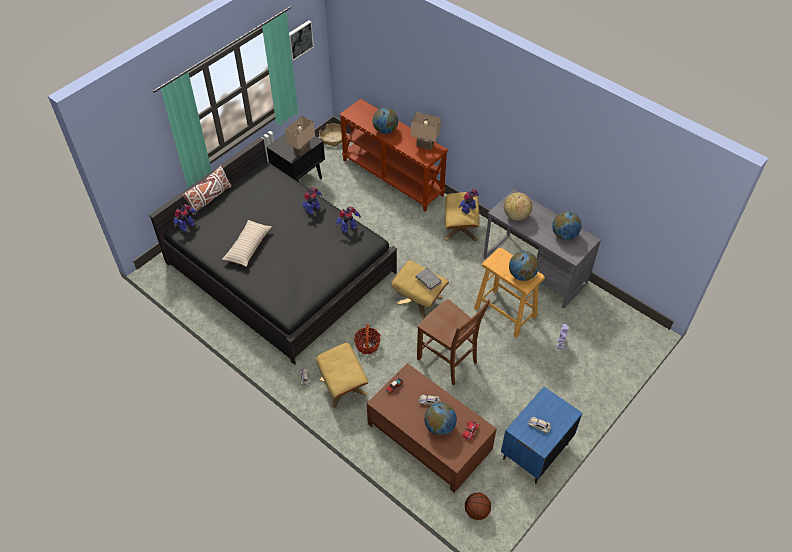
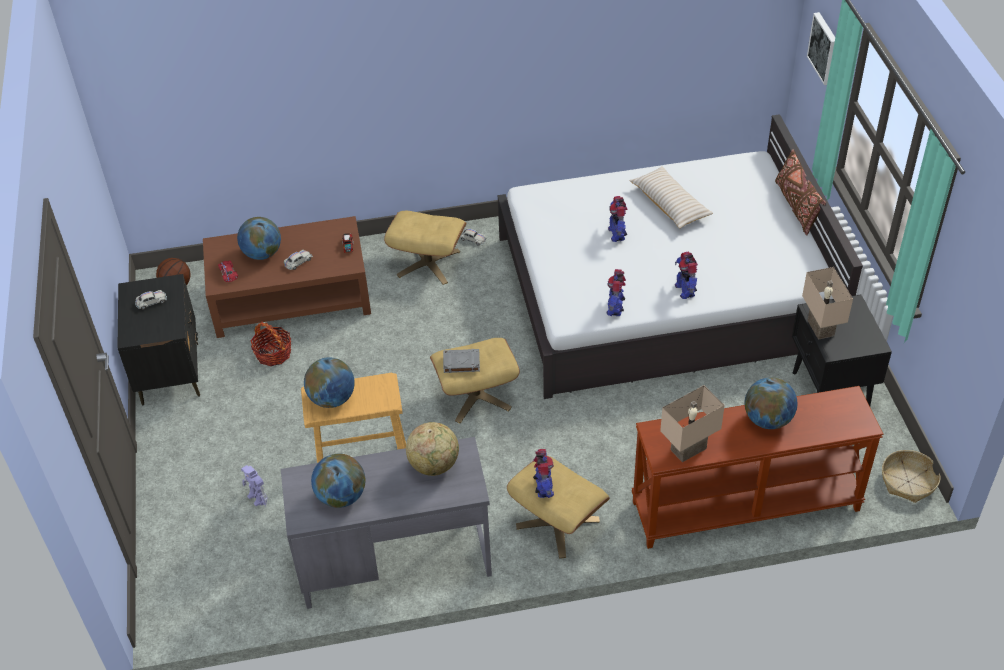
camera: 130 degrees right, 5 degrees down
(187, 226) = (758, 169): toy robot -> toy robot (617, 234)
(209, 198) = (796, 206): white pillow -> brown pillow
(280, 267) = (664, 292): black bed -> white bed
(299, 40) = (971, 268): picture -> picture (824, 48)
(367, 345) = (461, 311): basket -> basket (273, 353)
(448, 361) = (360, 369): brown chair -> none
(535, 452) = (171, 371): blue nightstand -> black nightstand

